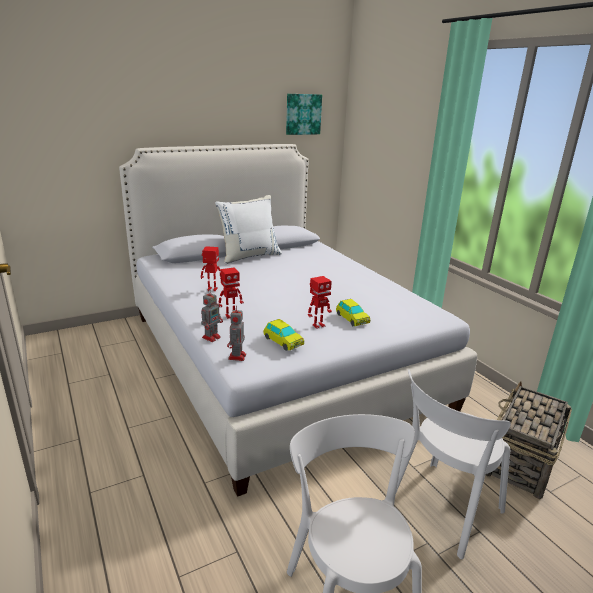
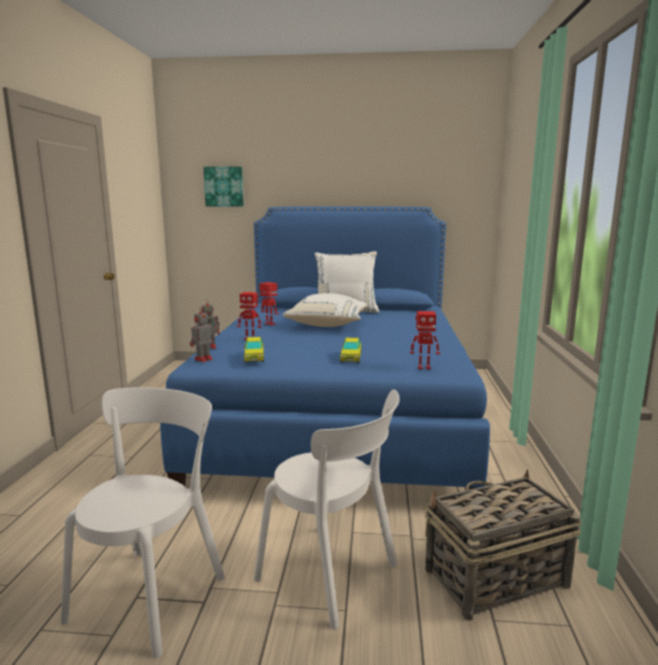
camera: 35 degrees right, 10 degrees down
(267, 279) = (328, 325): none -> white pillow
(276, 358) = (337, 414): white bed -> blue bed
(303, 114) = (445, 177): picture -> picture (224, 186)
(318, 325) = (309, 356): toy robot -> toy robot (424, 367)
(441, 509) = (332, 574): white chair -> white chair turned 135 degrees counterclockwise

